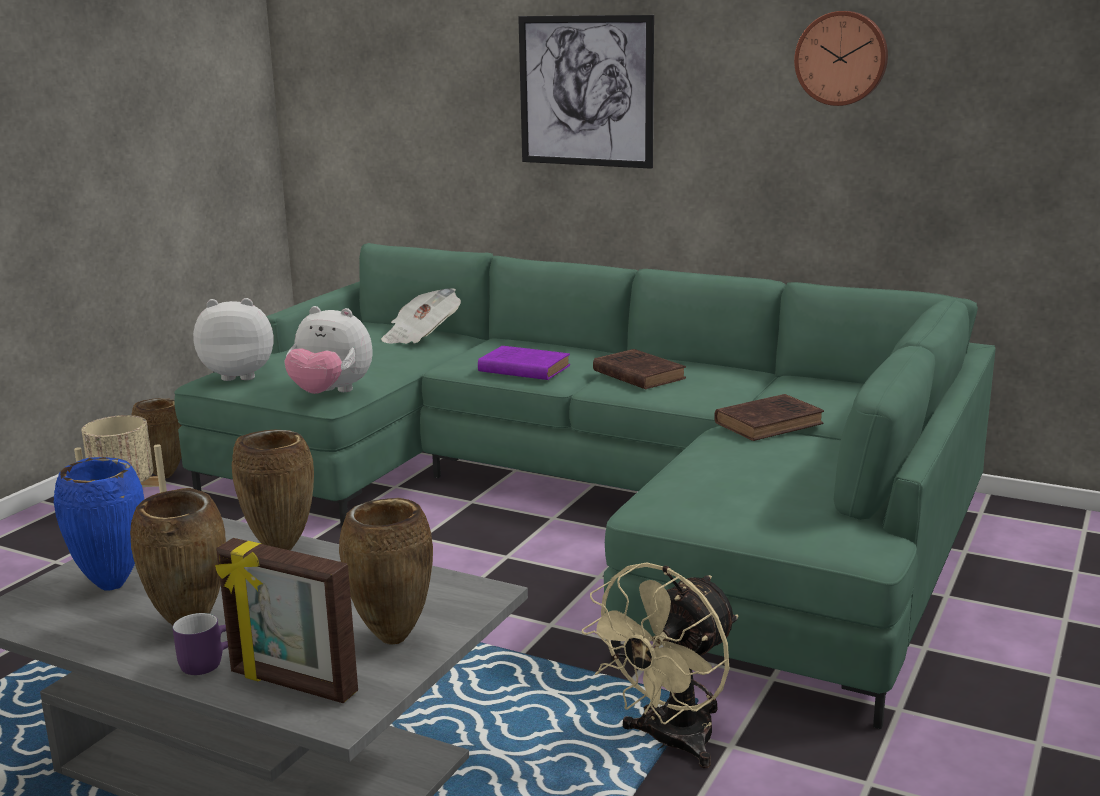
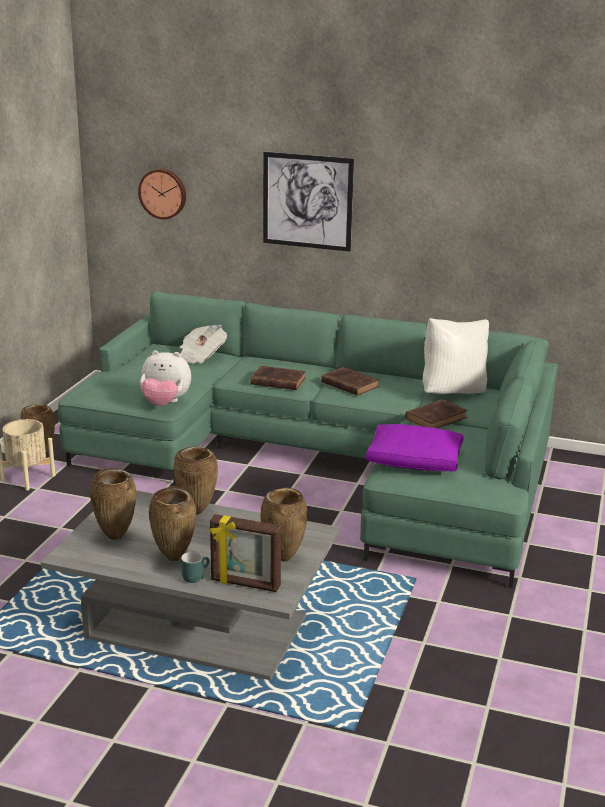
camera: 10 degrees left, 5 degrees up
(114, 585) = (116, 537): blue vase -> brown vase
(206, 662) = (195, 576): purple mug -> turquoise mug
(240, 375) = (98, 391): plush toy -> none
(522, 368) = (276, 381): purple book -> brown book
(669, 743) = (407, 602): beige fan -> none
(711, 484) = (415, 461): none -> purple pillow
(809, 388) = (453, 392): none -> white pillow
(841, 58) = (470, 193): wall clock -> wall clock (163, 193)

